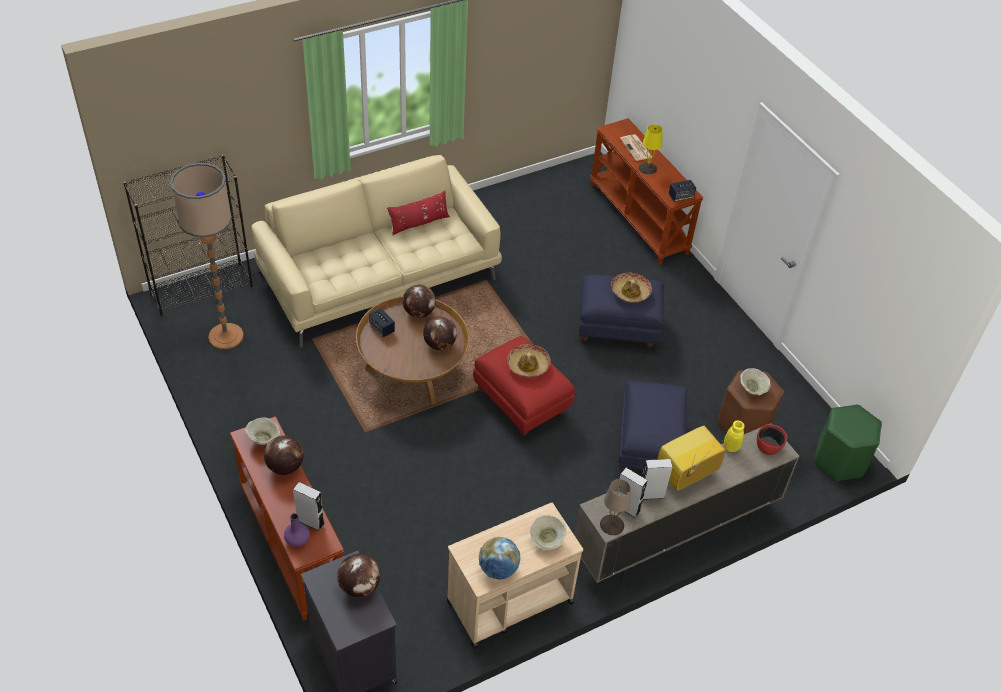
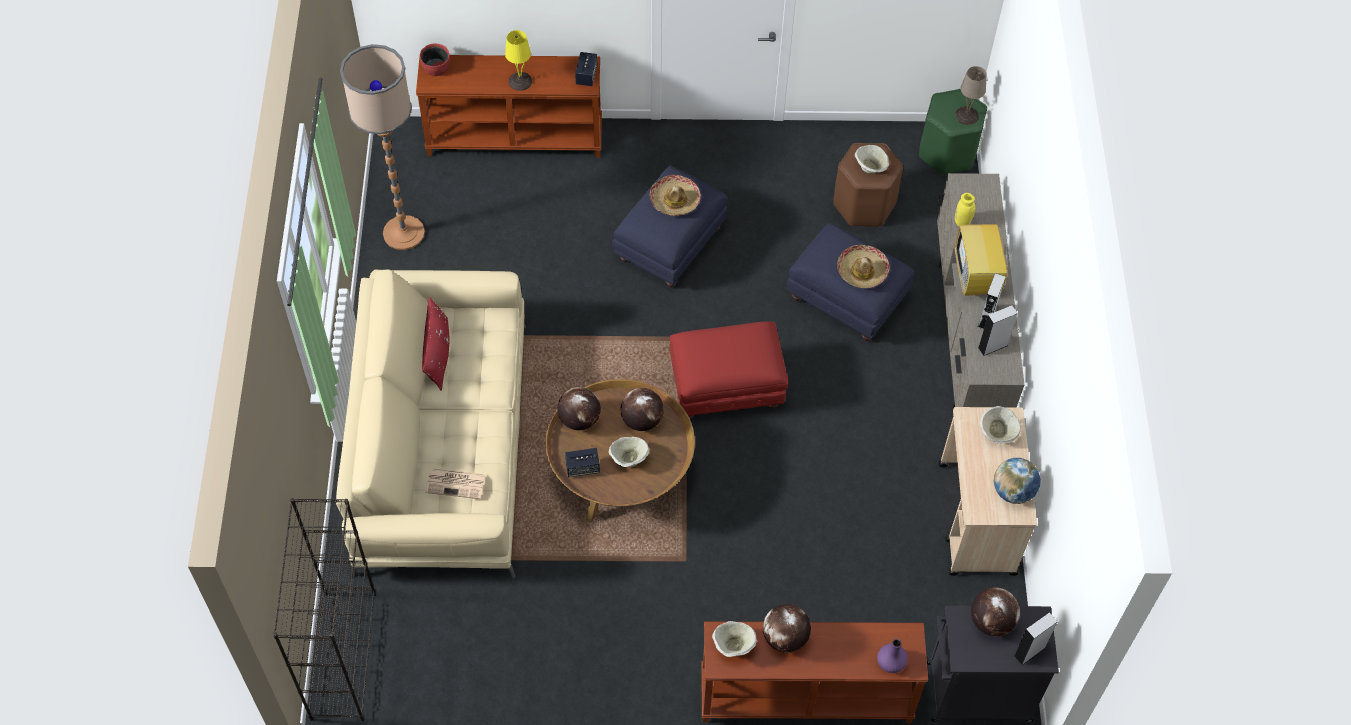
camera: 60 degrees left, 10 degrees up
(226, 336) = (447, 655): floor lamp -> floor lamp (403, 233)
(310, 522) = (873, 641): grey speaker -> grey speaker (1029, 652)
(404, 349) = (629, 458): none -> beige bowl
(528, 365) = (728, 347): hat -> hat (862, 271)
(612, 525) = (1007, 368): beige table lamp -> beige table lamp (967, 115)
(636, 148) = (479, 74): newspaper -> newspaper (456, 483)
(768, 446) = (976, 191): red bowl -> red bowl (436, 67)

